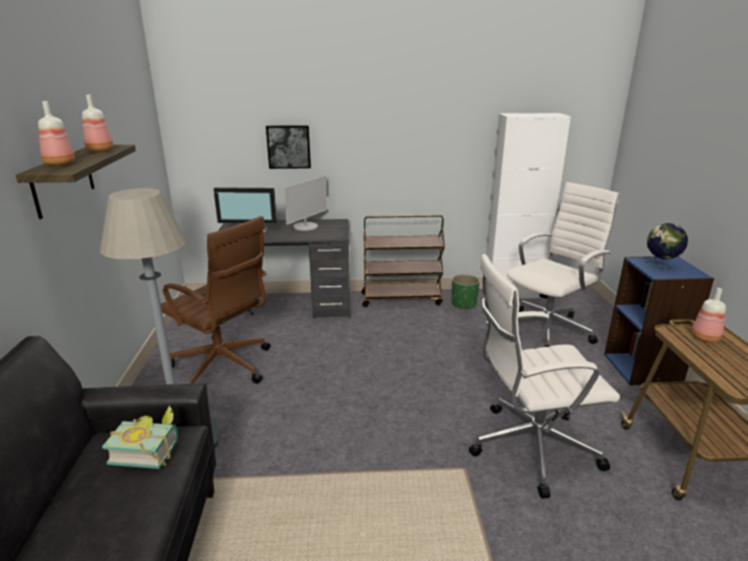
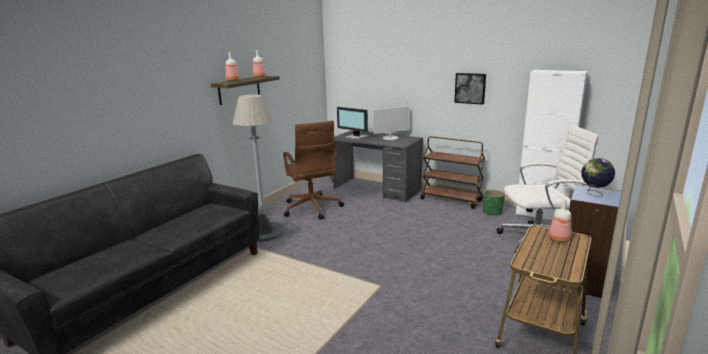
camera: 35 degrees right, 5 degrees down
(148, 449) = (217, 210): book -> none
(289, 146) = (390, 86): picture -> picture (470, 88)
(529, 447) = (433, 291): white office chair -> none

